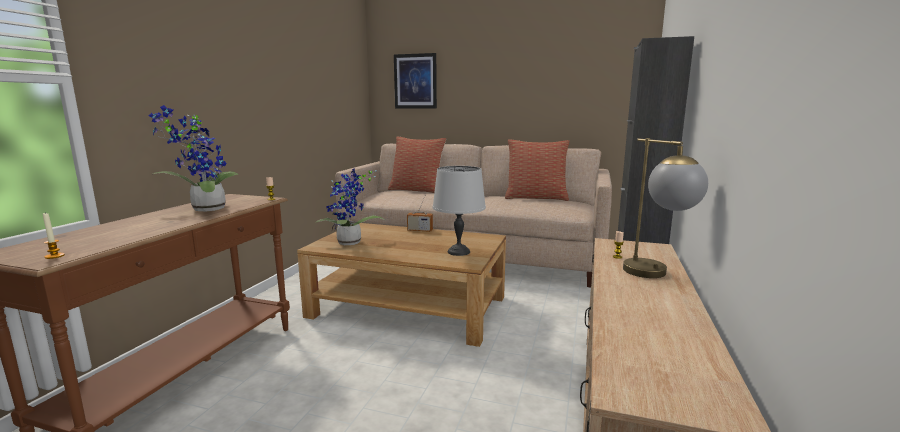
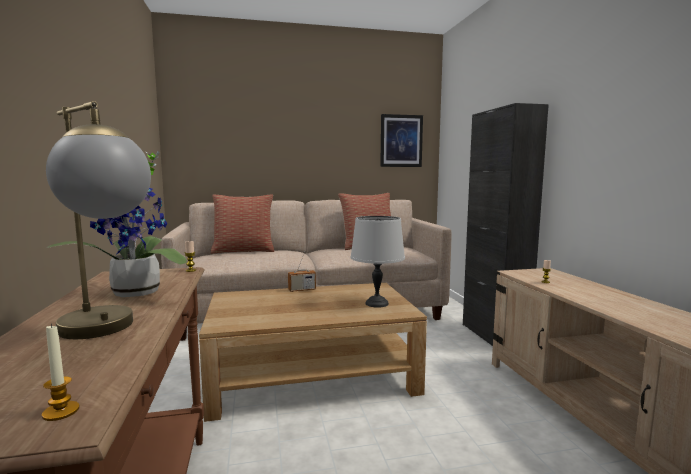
camera: 30 degrees left, 5 degrees down
(350, 243) = (253, 315): potted plant -> none
(415, 81) = (220, 136): picture -> picture (401, 141)
(656, 276) = (598, 291): table lamp -> table lamp (108, 332)

